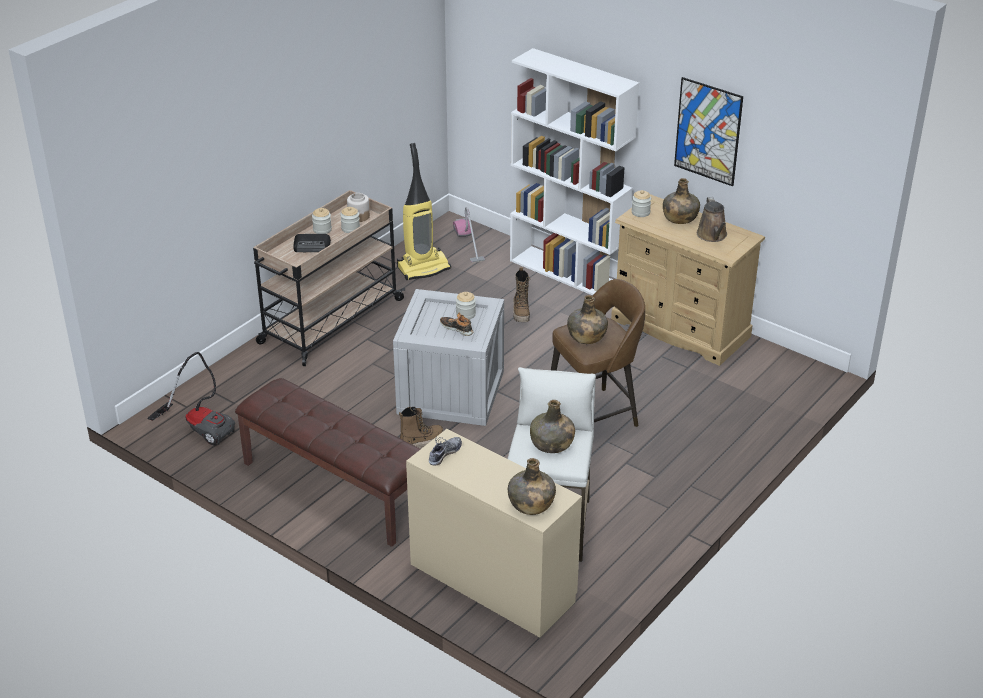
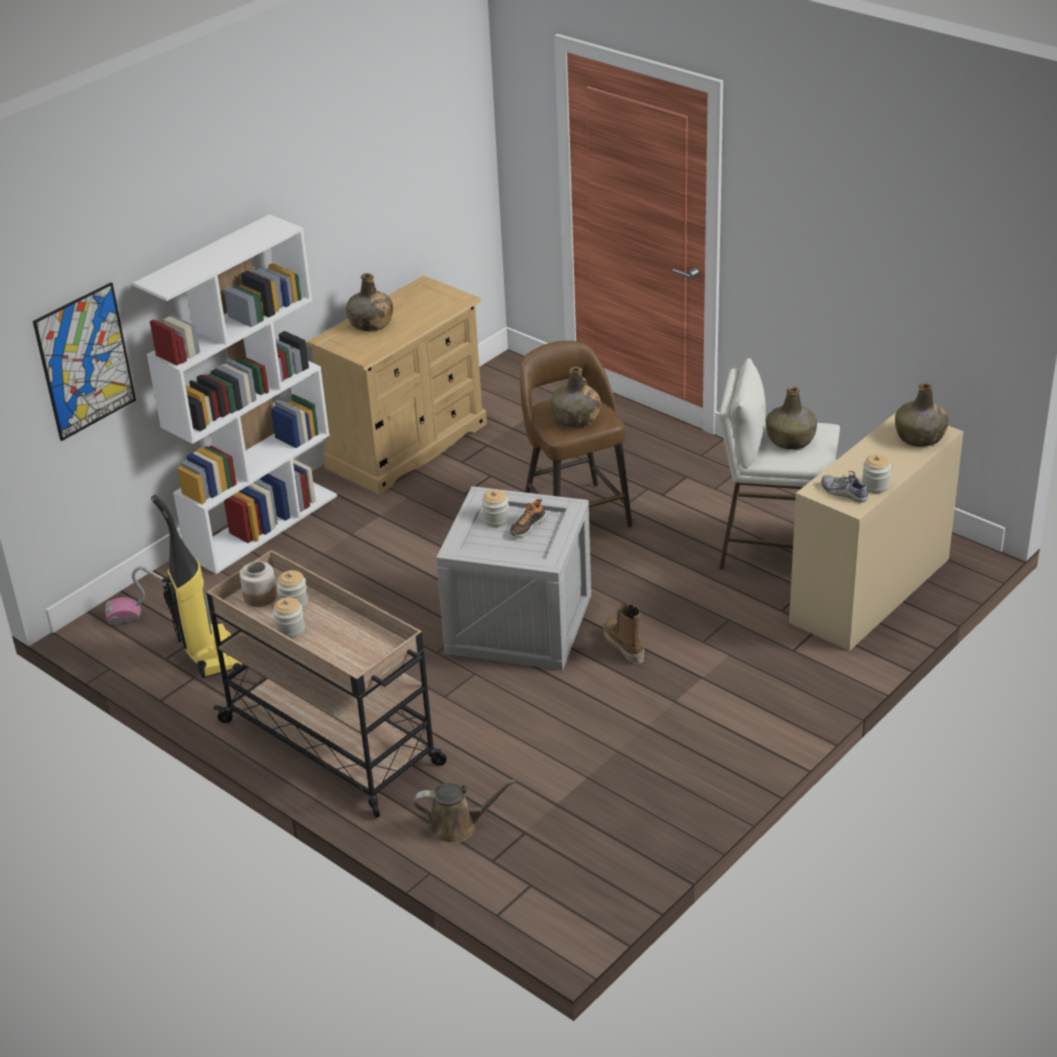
camera: 85 degrees left, 0 degrees up
(201, 426) = (579, 862): vacuum cleaner -> none
(312, 246) = (337, 637): radio -> none
(334, 488) = (715, 719): brown bench -> none
(521, 313) = (348, 565): boot -> none
(640, 212) = (352, 348): jar -> jar (875, 486)
(708, 131) = (343, 211): picture -> picture (85, 361)
(712, 235) = (417, 305): brown watering can -> brown watering can (457, 826)

